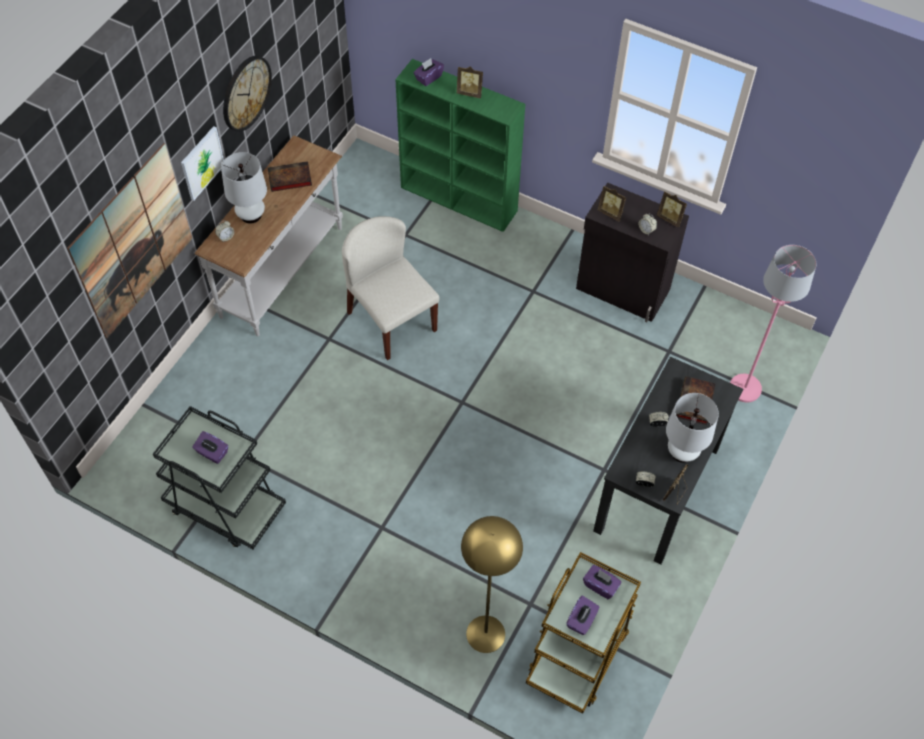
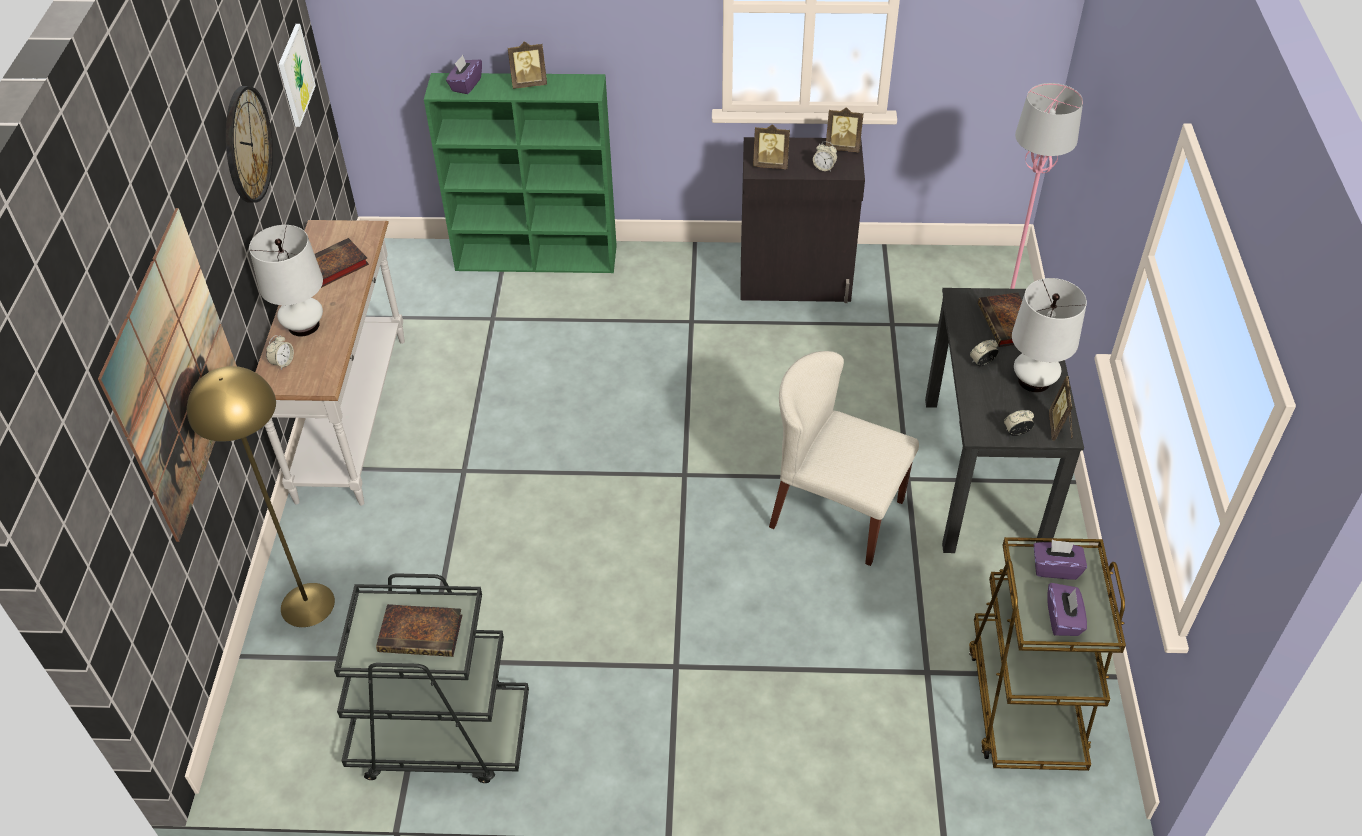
camera: 25 degrees left, 10 degrees down
(202, 163) = (223, 250): picture -> picture (295, 75)
(212, 453) = (423, 633): purple tissue box -> book
(391, 321) = (534, 419): beige chair -> beige chair (835, 513)
(485, 634) = (896, 735): yellow floor lamp -> yellow floor lamp (307, 604)

